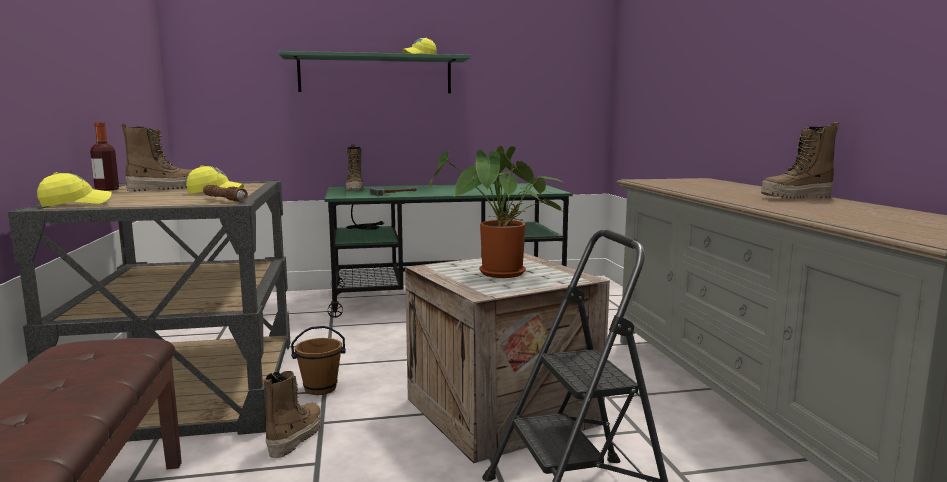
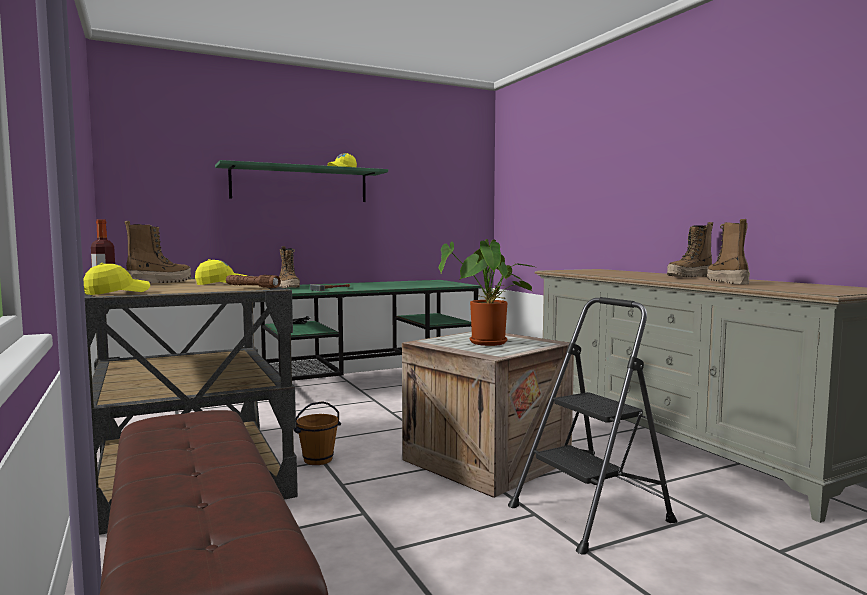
camera: 15 degrees left, 5 degrees down
(295, 438) = (327, 498): boot -> boot (726, 282)

